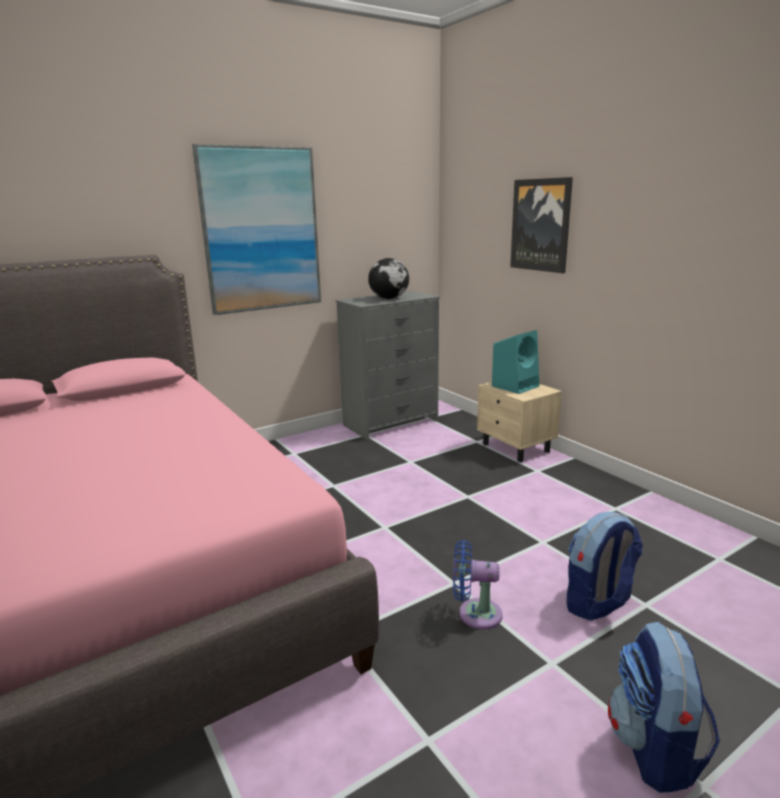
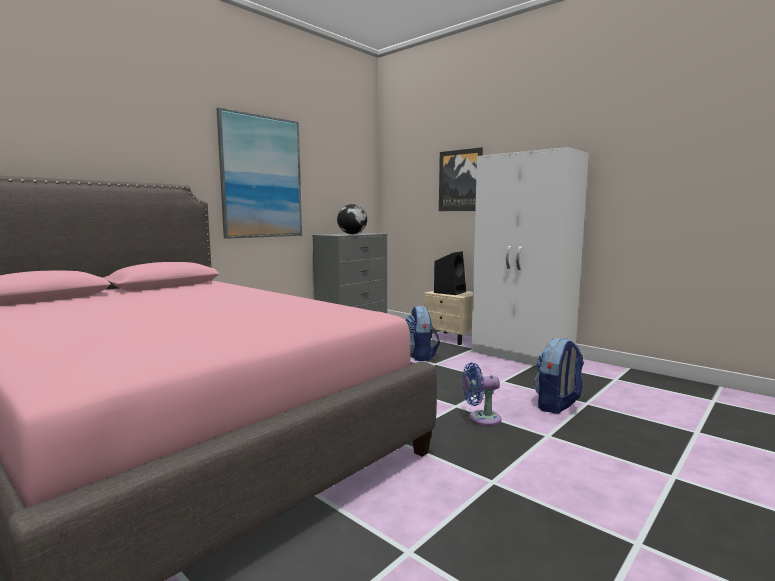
camera: 15 degrees left, 10 degrees down
(515, 386) = (450, 292): turquoise speaker -> black speaker
(599, 492) = (522, 355): none -> white wardrobe
(654, 749) = (636, 465): backpack -> backpack (420, 356)

